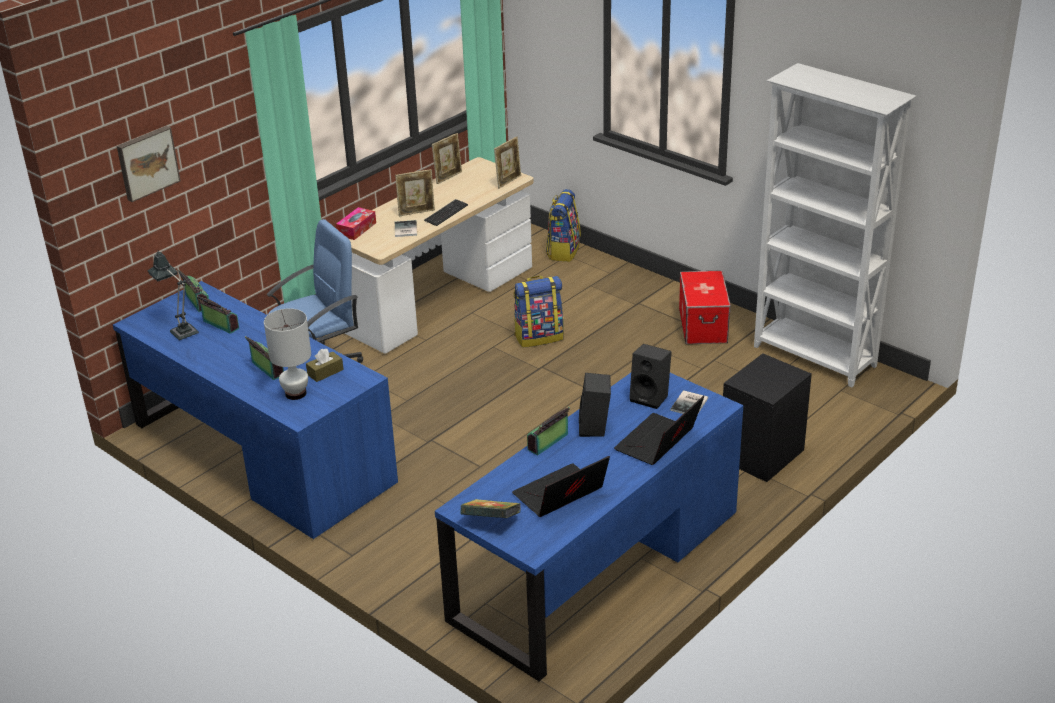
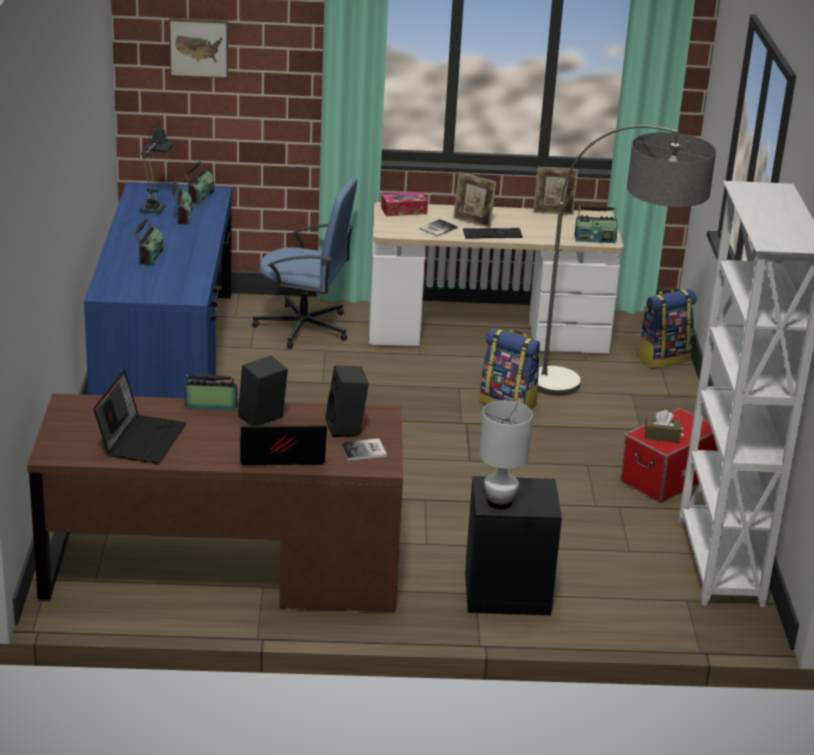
camera: 45 degrees right, 5 degrees down
(296, 393) = (133, 280): white table lamp -> white table lamp (500, 502)
(325, 372) = (178, 279): brown tissue box -> brown tissue box (662, 436)
(491, 521) = (67, 422): book -> none
(508, 181) = (595, 239): picture frame -> radio
(560, 496) = (141, 439): laptop -> laptop turned 90 degrees clockwise
(589, 297) = (610, 401): none -> floor lamp
(596, 565) = (222, 567): blue desk -> brown desk

